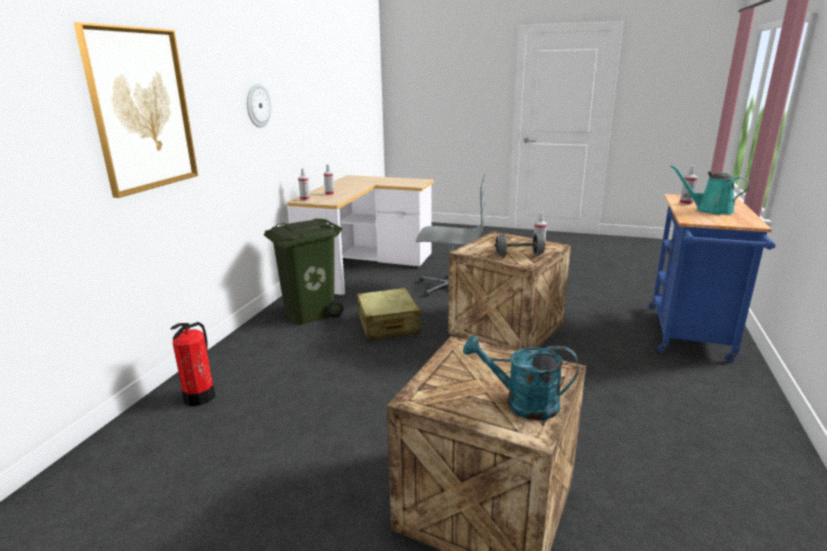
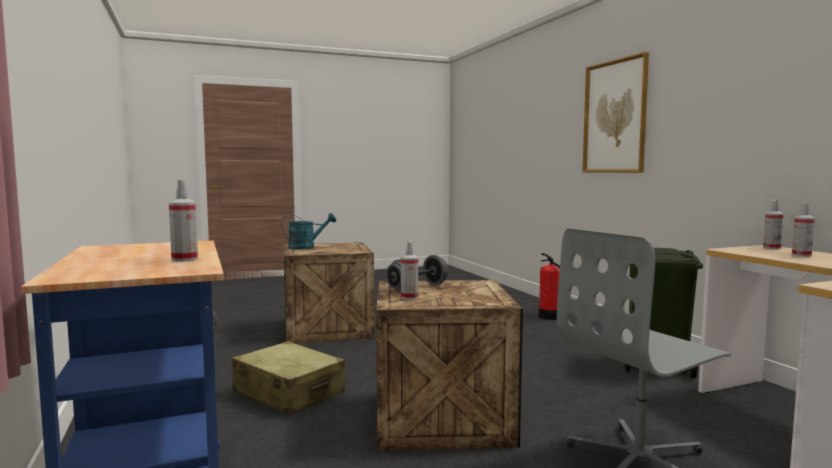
camera: 140 degrees right, 15 degrees down
(258, 105) = (751, 108): wall clock -> none
(388, 325) = (563, 379): beige suitcase -> beige suitcase (289, 393)
(710, 210) = (146, 254): turquoise watering can -> none

